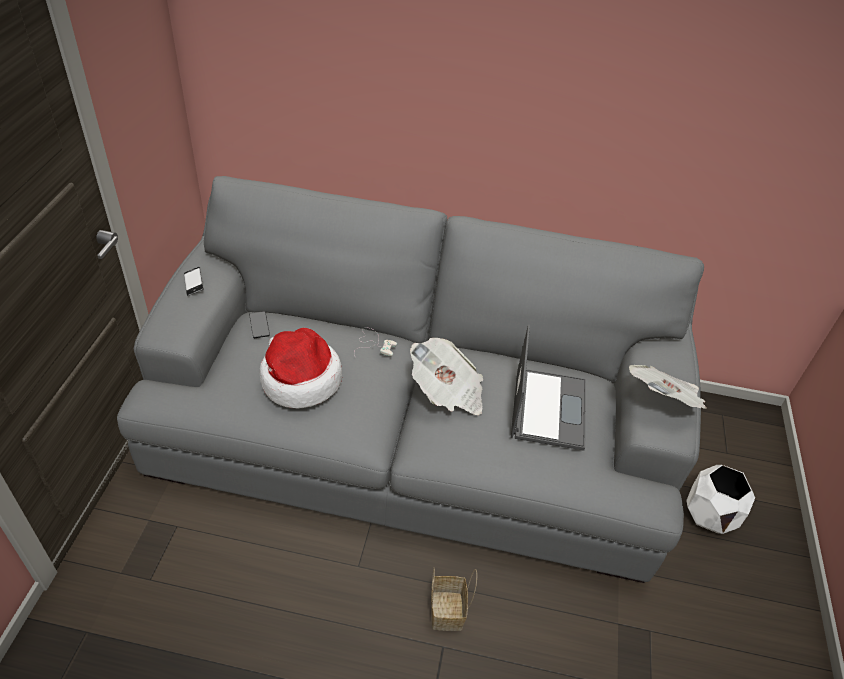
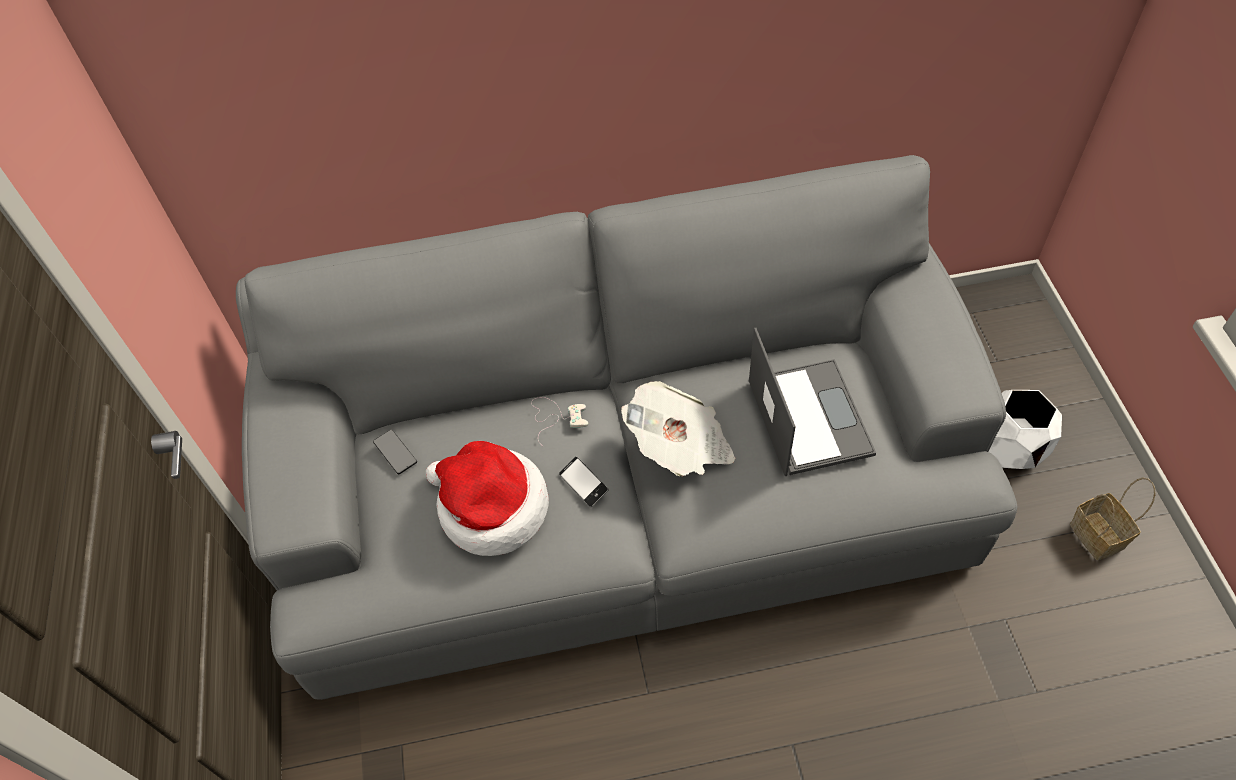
camera: 15 degrees left, 10 degrees up
(194, 283) = (282, 433): phone -> phone (583, 484)
(447, 612) = (778, 701): basket -> basket (1099, 536)
(664, 400) = (941, 354): newspaper -> none

